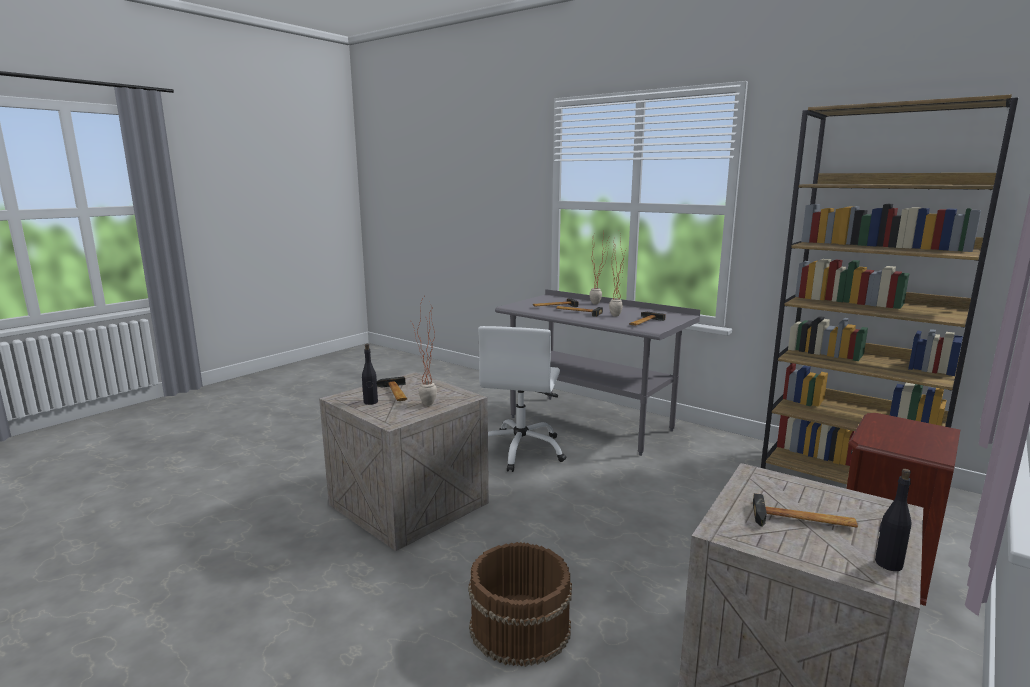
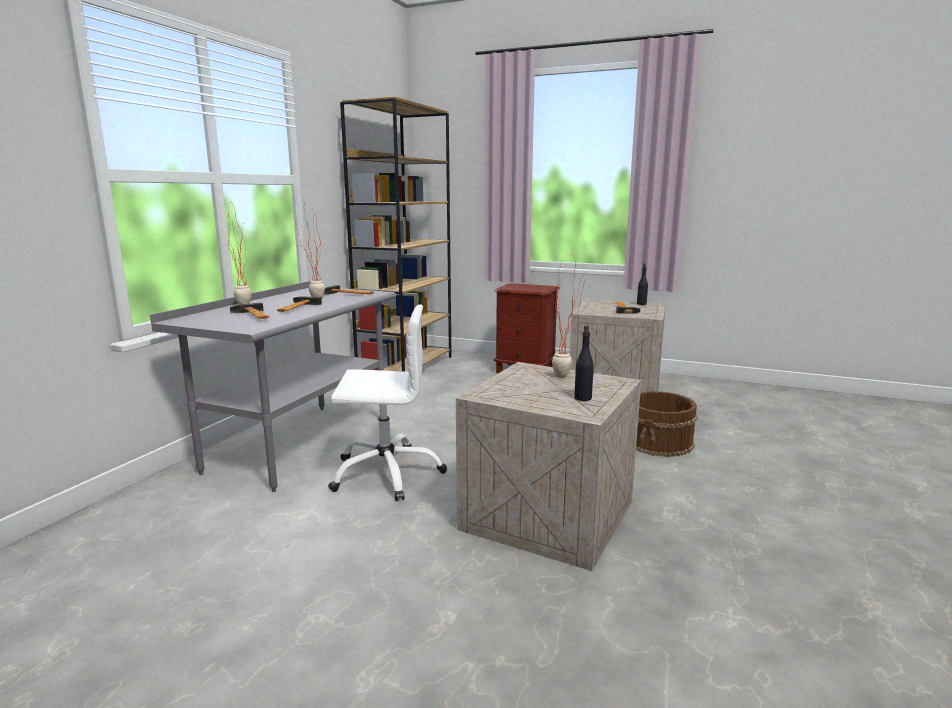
camera: 105 degrees left, 0 degrees up
(394, 393) = (545, 393): hammer -> none

